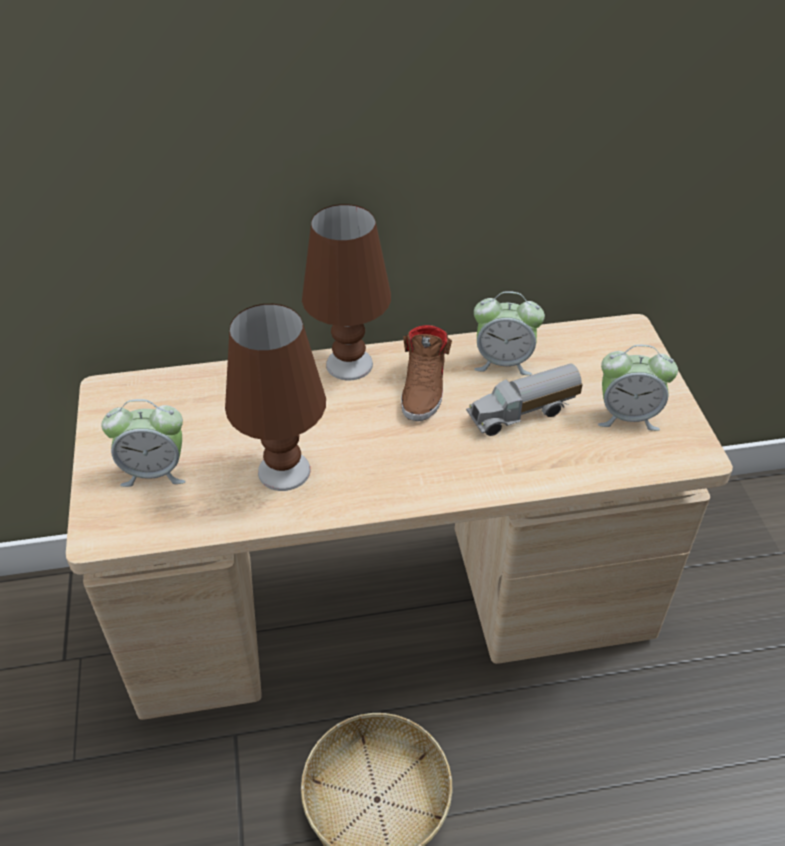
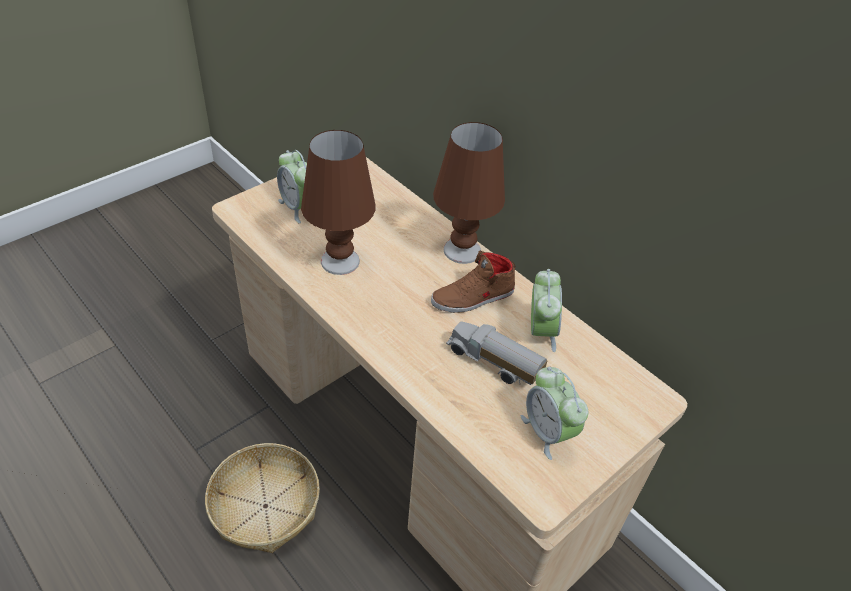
camera: 55 degrees right, 0 degrees up
(503, 362) = (540, 331): alarm clock -> alarm clock turned 150 degrees counterclockwise

